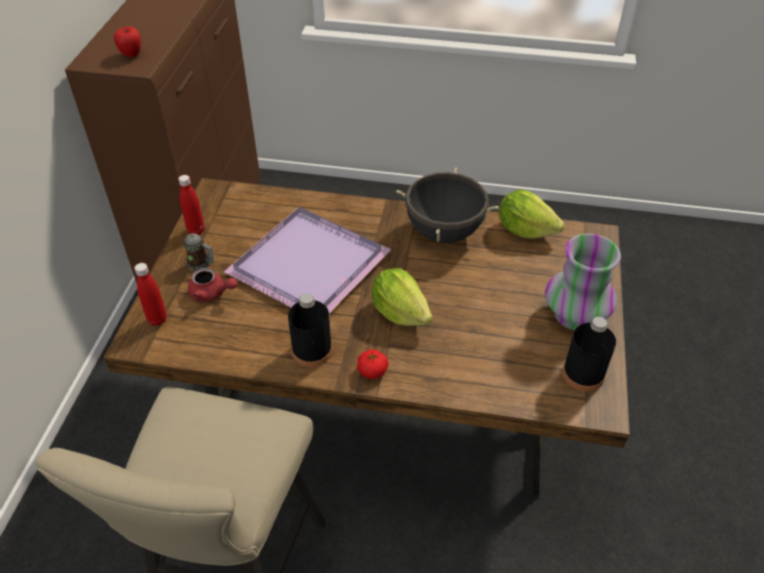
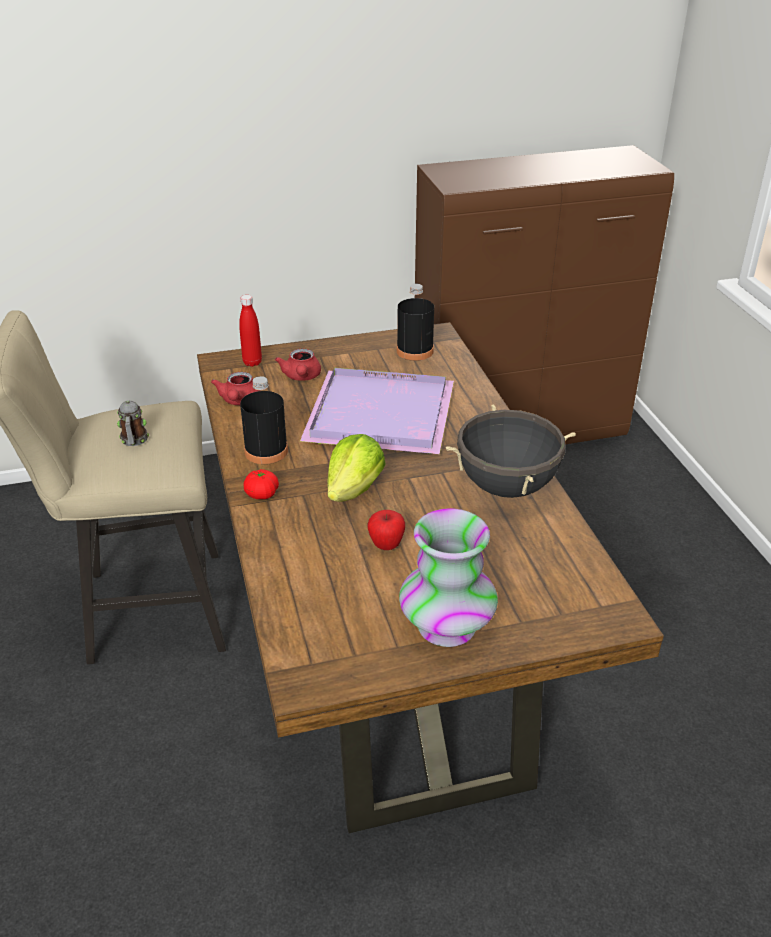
camera: 65 degrees right, 10 degrees down
(131, 54) = (469, 178): apple -> apple (386, 545)
(196, 230) = (375, 343): red bottle -> none
(201, 264) = (334, 360): mug -> mug (134, 441)
(218, 347) = (239, 401): none -> red teapot
(525, 229) = (571, 548): lettuce -> none
(583, 374) = (350, 653): black bottle -> black bottle (415, 351)

